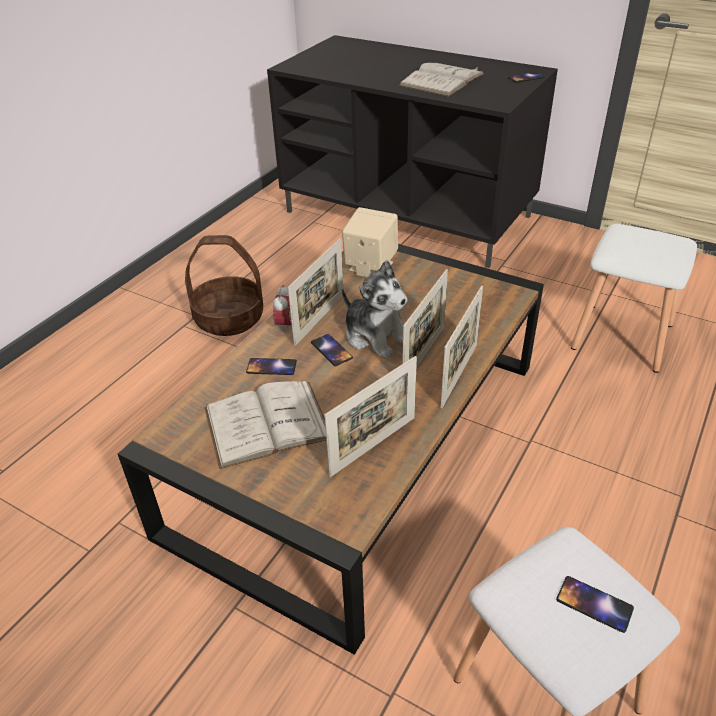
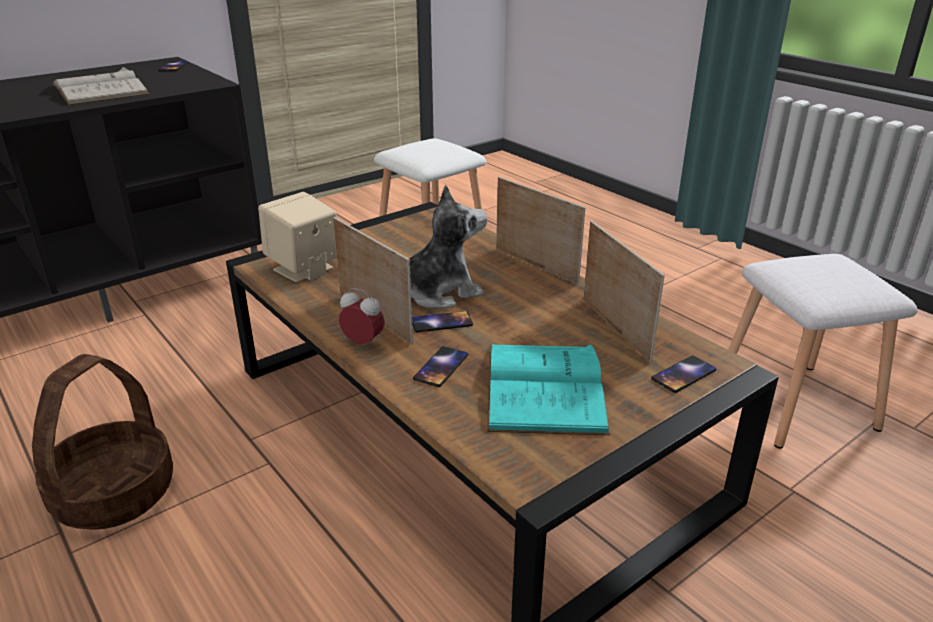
camera: 70 degrees left, 10 degrees down
(267, 423) = (545, 387): white book -> turquoise book
(423, 355) = (493, 275): picture frame -> none
(594, 604) = (834, 269): phone -> phone (684, 374)

